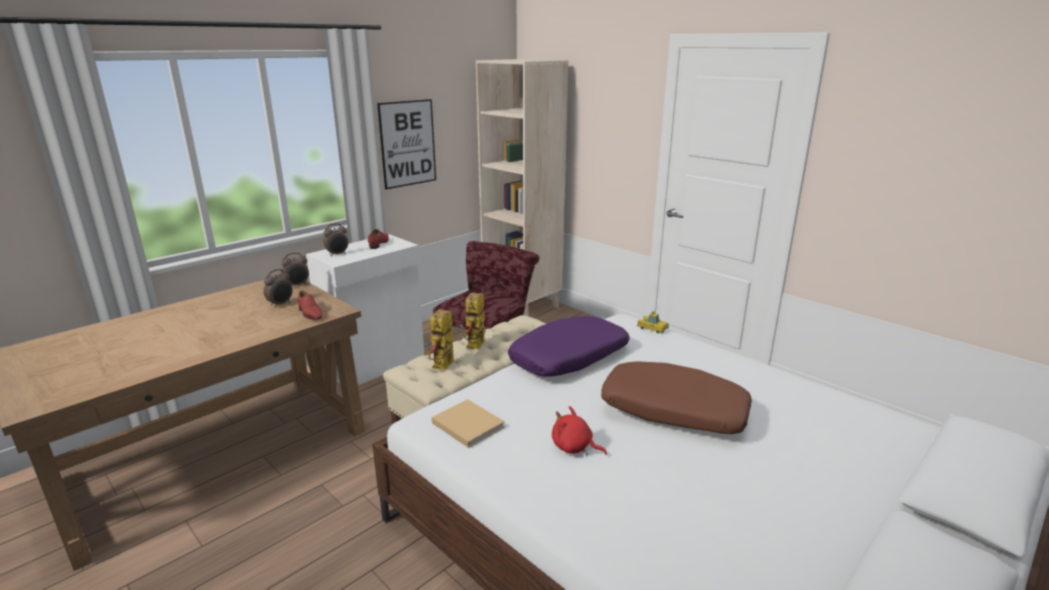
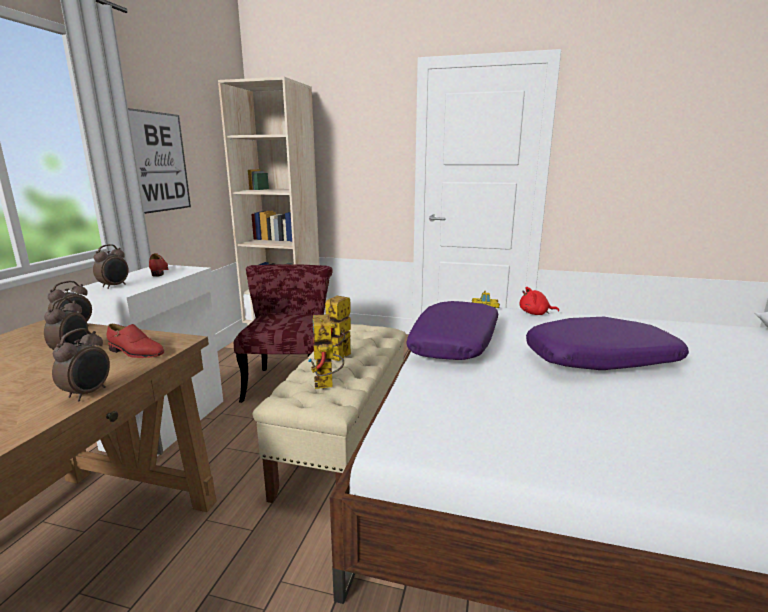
camera: 30 degrees left, 5 degrees down
(263, 337) = (89, 393): none -> alarm clock
(466, 424) = (452, 427): beige book -> none
(476, 347) = (338, 358): toy robot -> toy robot turned 45 degrees clockwise
(574, 447) = (582, 413): red plush toy -> red plush toy (535, 313)
(672, 411) = (600, 360): brown pillow -> purple pillow

